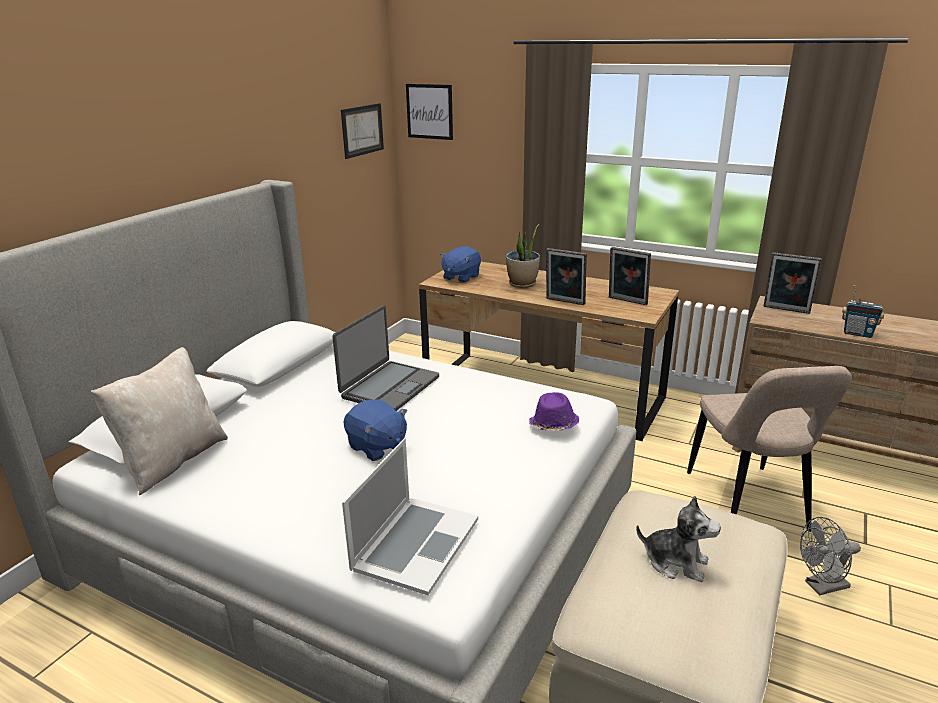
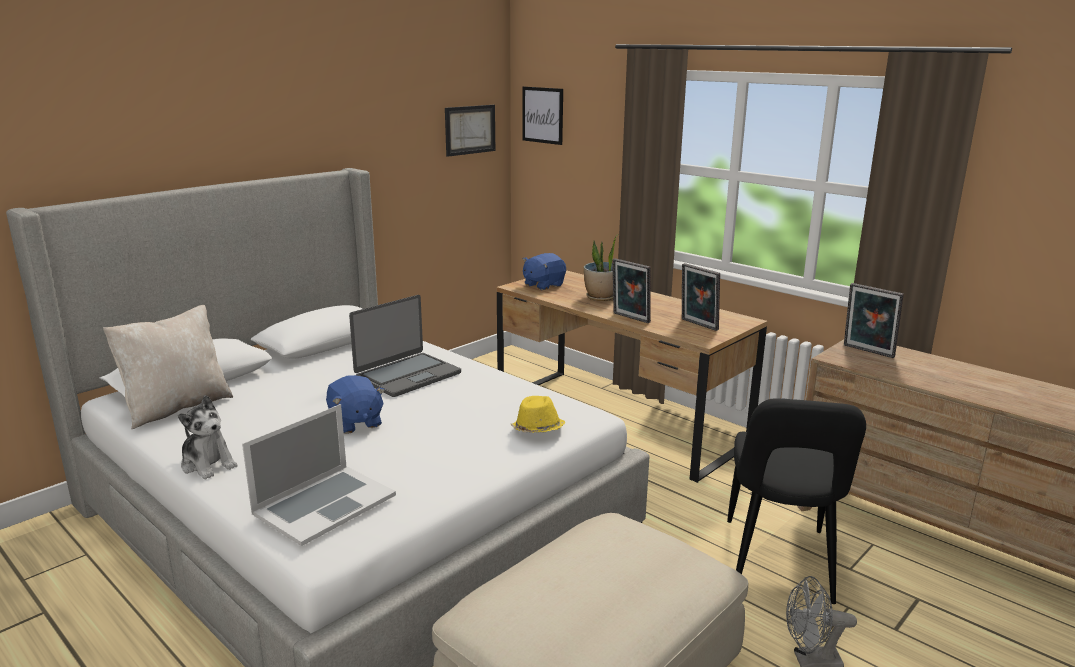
camera: 15 degrees right, 5 degrees down
(553, 425) = (537, 430): purple hat -> yellow hat
(675, 562) = (591, 579): plush toy -> plush toy (208, 464)
(748, 505) = (778, 565): beige chair -> black chair
(857, 334) = (931, 384): radio -> none

